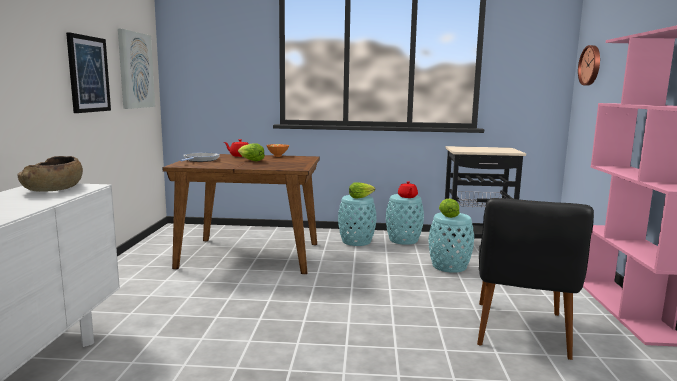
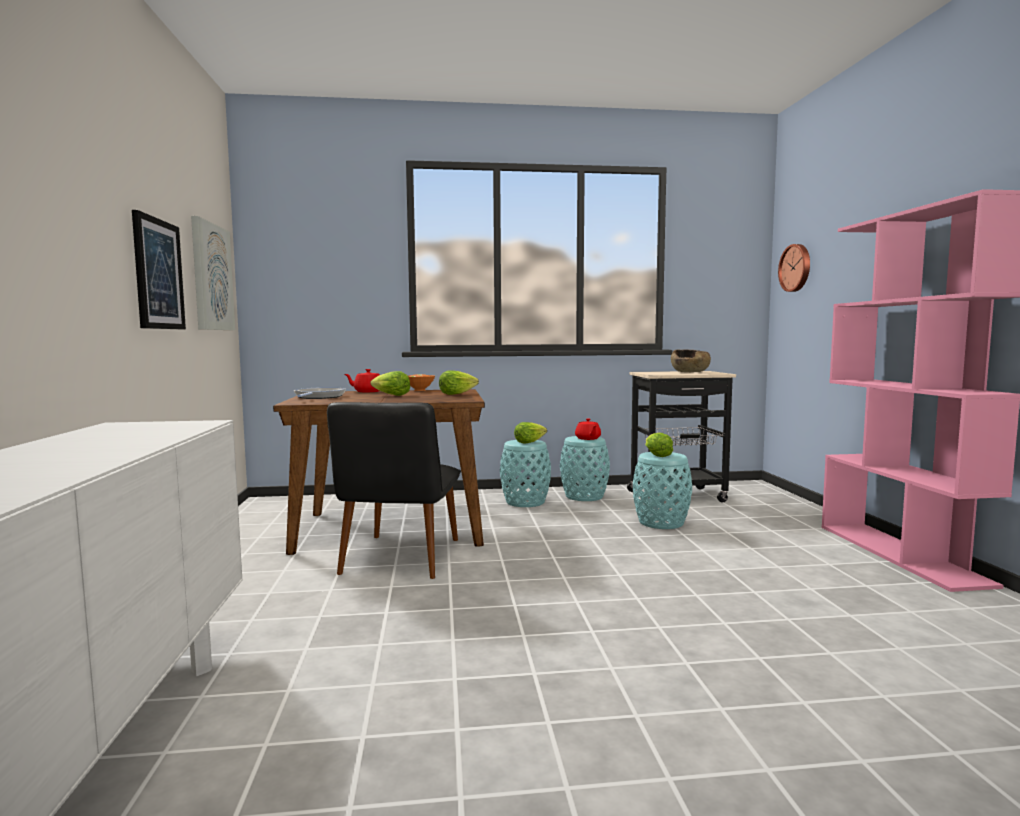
camera: 10 degrees left, 5 degrees down
(53, 189) = (148, 428): brown bowl -> brown bowl (690, 372)
(299, 161) = (457, 394): none -> lettuce
(520, 328) = (797, 587): black chair -> black chair (401, 556)

